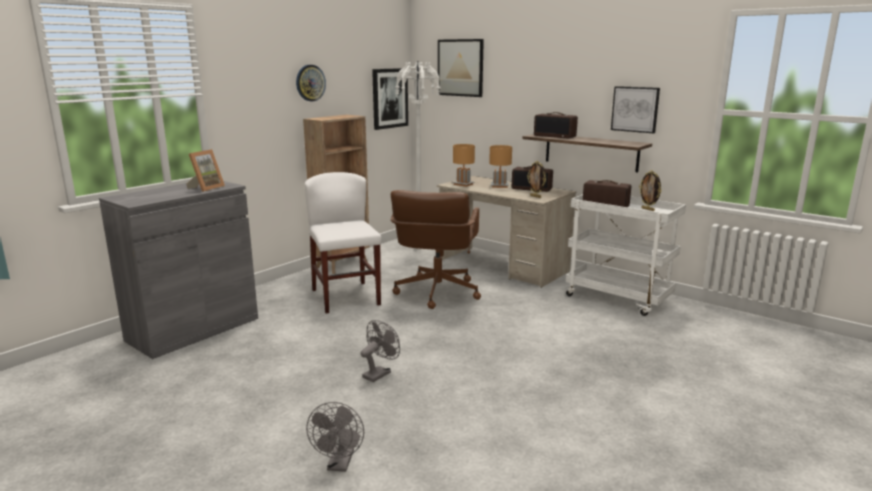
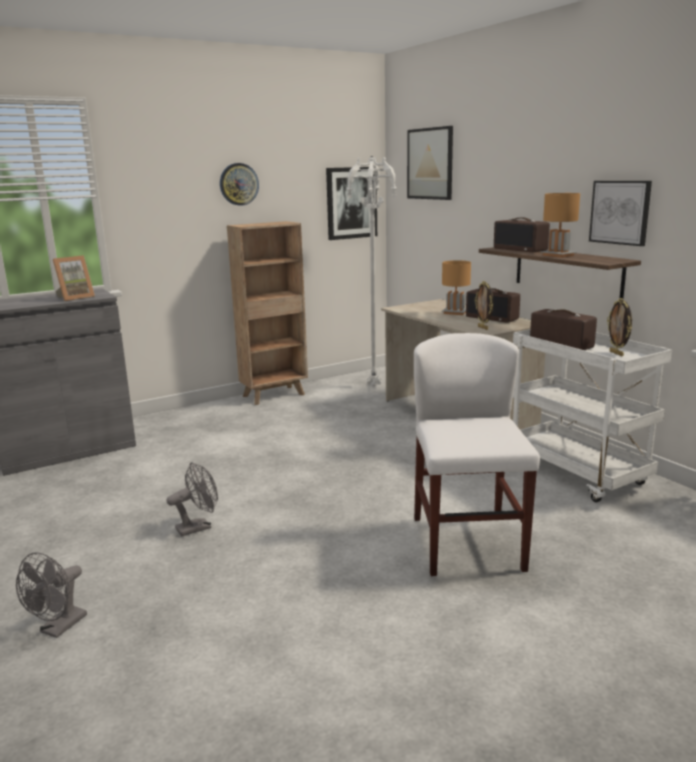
camera: 20 degrees right, 0 degrees up
(345, 297) = (244, 433): white chair -> white chair (467, 543)
(436, 292) = (349, 439): brown office chair -> none
(463, 184) = (413, 309): brown table lamp -> brown table lamp (557, 255)

